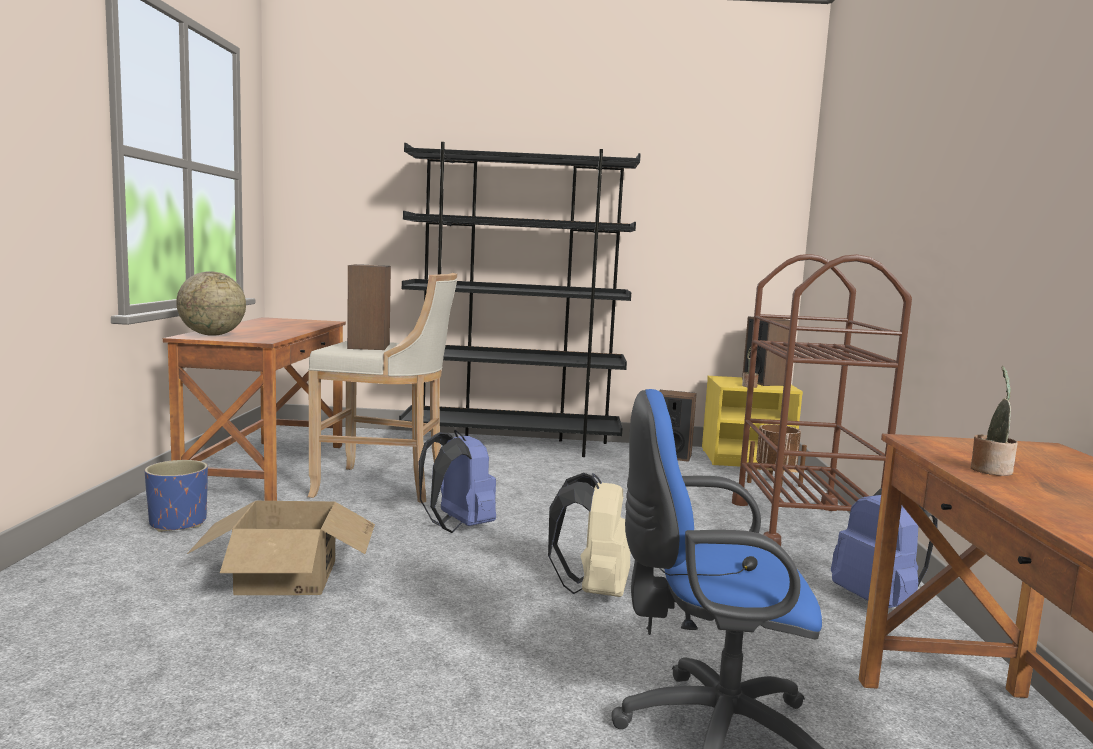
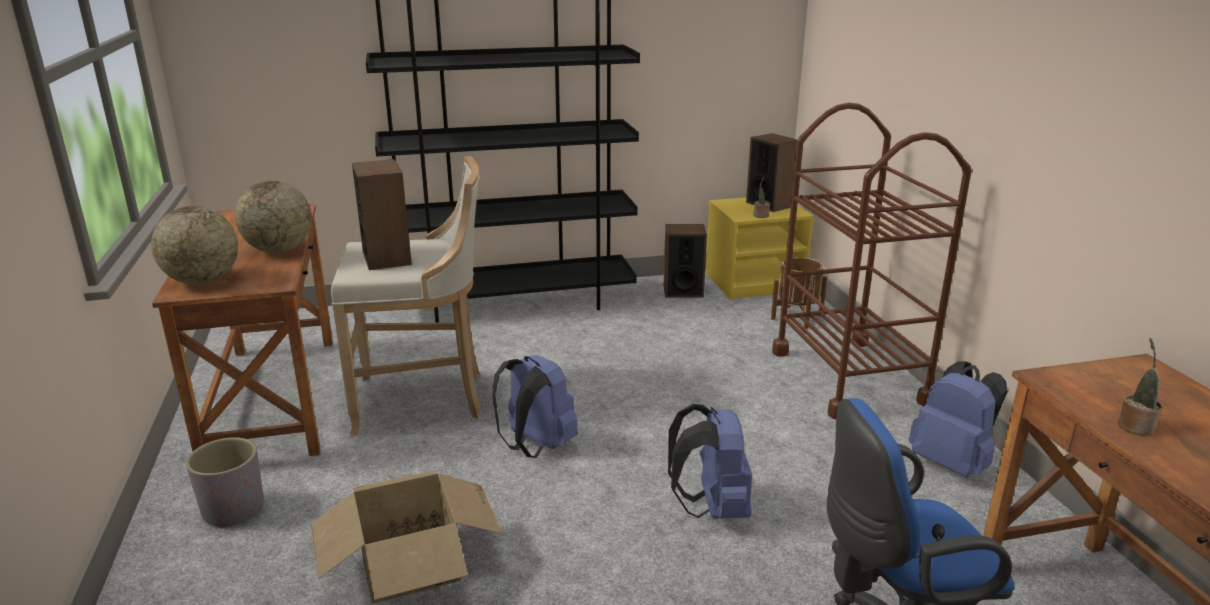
camera: 15 degrees left, 15 degrees up
(177, 523) = (233, 510): blue planter -> grey planter
(288, 331) = (279, 250): none -> globe
(593, 590) = (712, 508): beige backpack -> blue backpack

